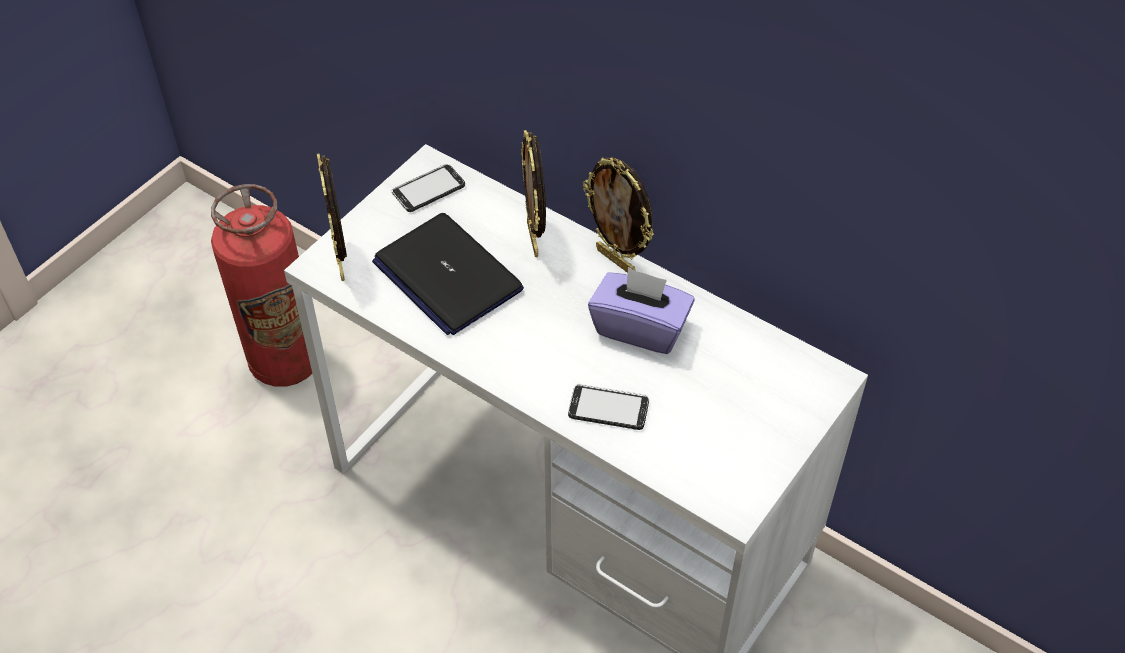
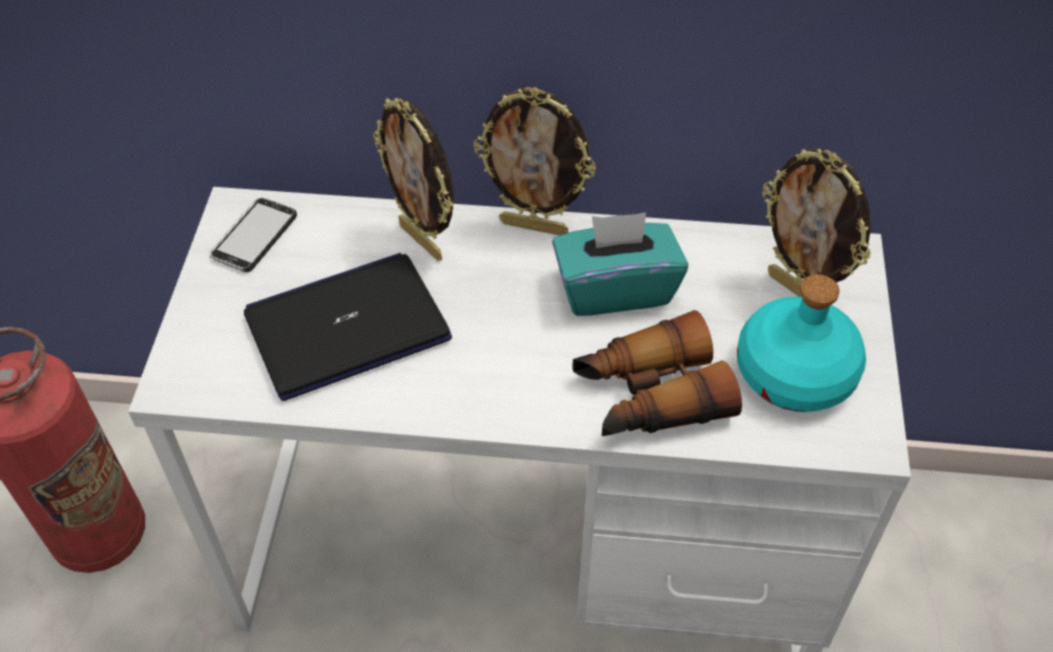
camera: 30 degrees left, 0 degrees up
(342, 262) = (201, 368): picture frame -> picture frame (798, 291)
(447, 275) = (347, 327): laptop -> laptop turned 135 degrees clockwise
(608, 408) = (649, 395): phone -> binoculars
(640, 328) = (615, 289): purple tissue box -> turquoise tissue box
(719, 441) = (794, 374): none -> turquoise bottle

